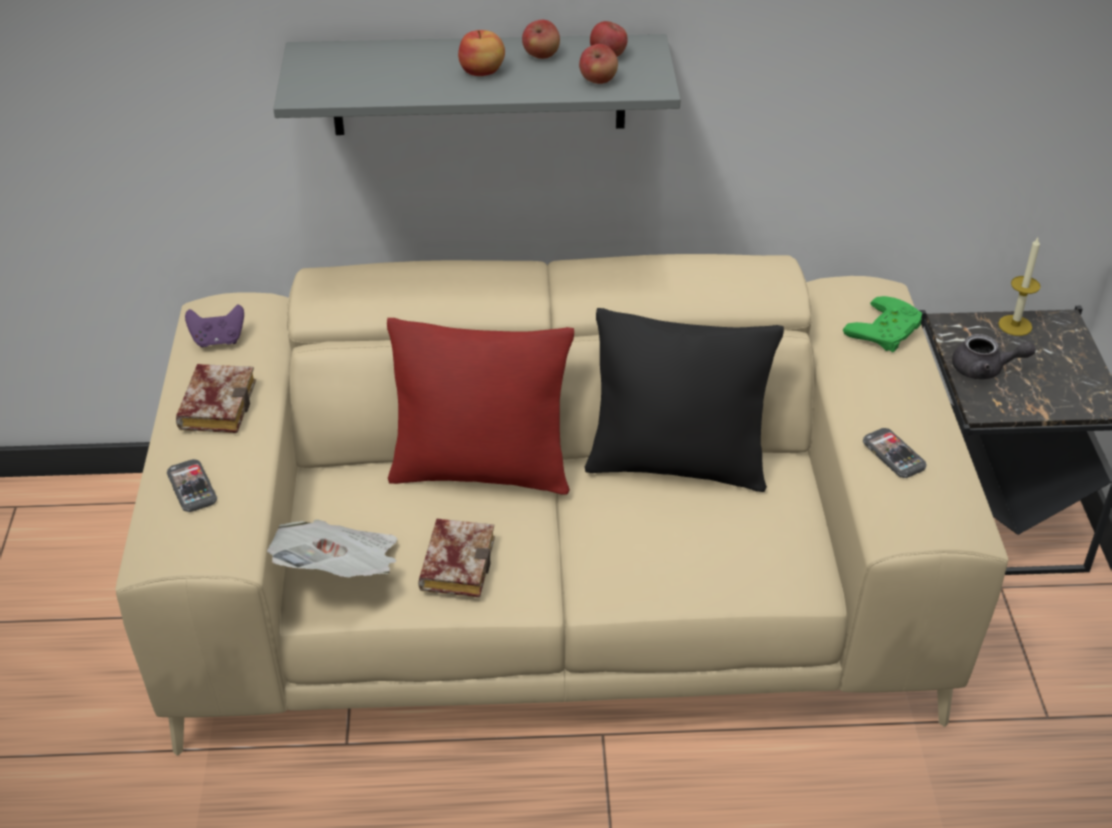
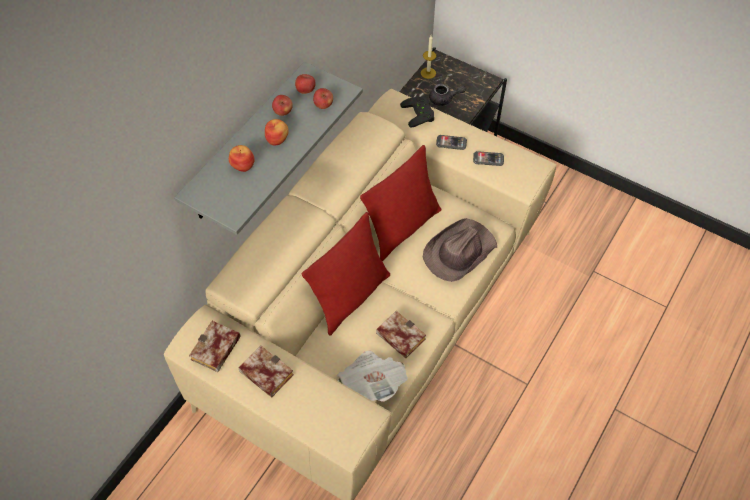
camera: 55 degrees left, 15 degrees up
(192, 487) = (316, 410): phone -> phone (451, 143)
(218, 340) = (216, 351): purple game controller -> book
(401, 65) = (243, 165): none -> apple
(677, 465) = (402, 228): black pillow -> red pillow
(700, 555) = (459, 252): none -> brown hat
(888, 331) = (420, 113): green game controller -> black game controller
(985, 370) = (444, 99): grey teapot -> grey teapot turned 45 degrees clockwise

